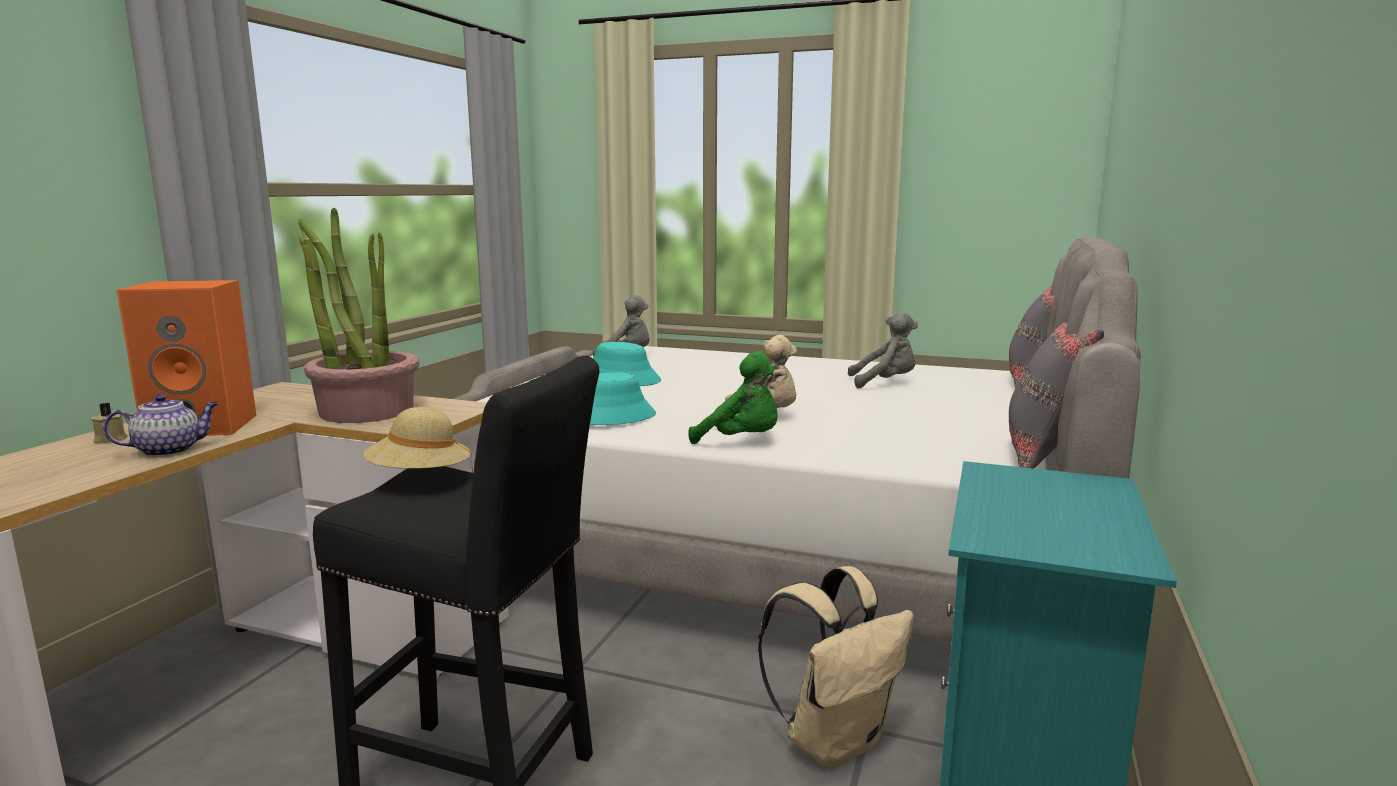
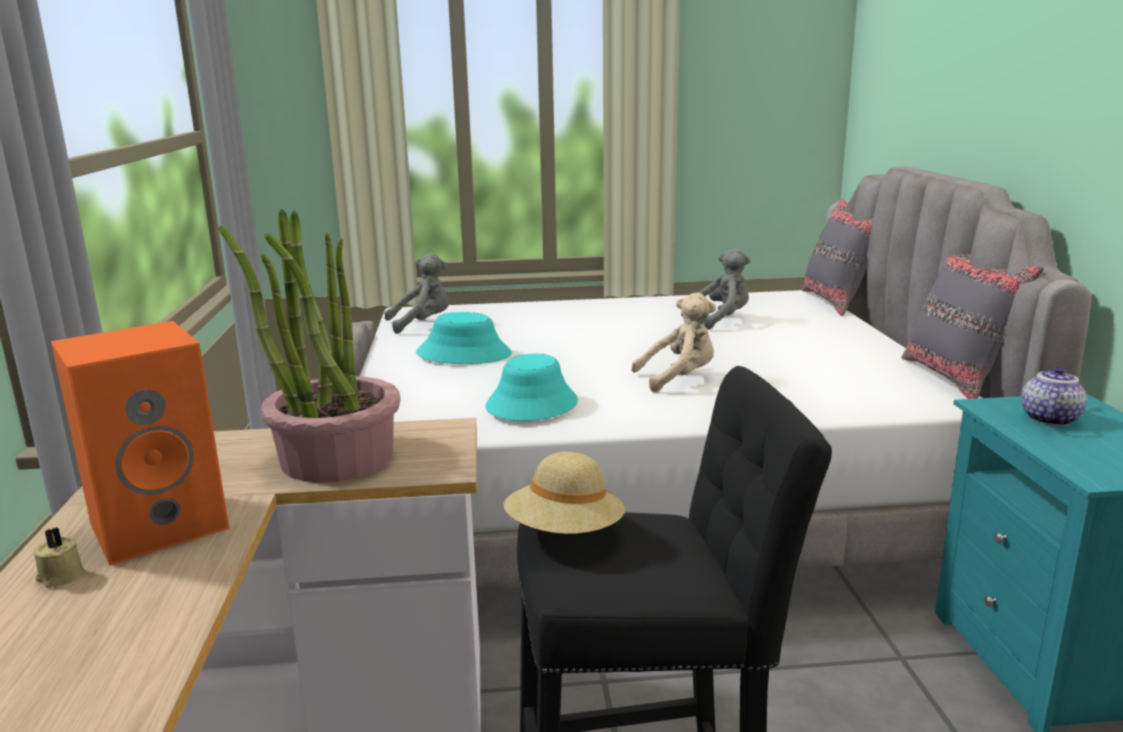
camera: 25 degrees left, 5 degrees up
(170, 450) = (190, 573): teapot -> teapot (1049, 418)
(742, 441) = (704, 410): green plush toy -> none
(834, 740) = (889, 677): beige backpack -> none

